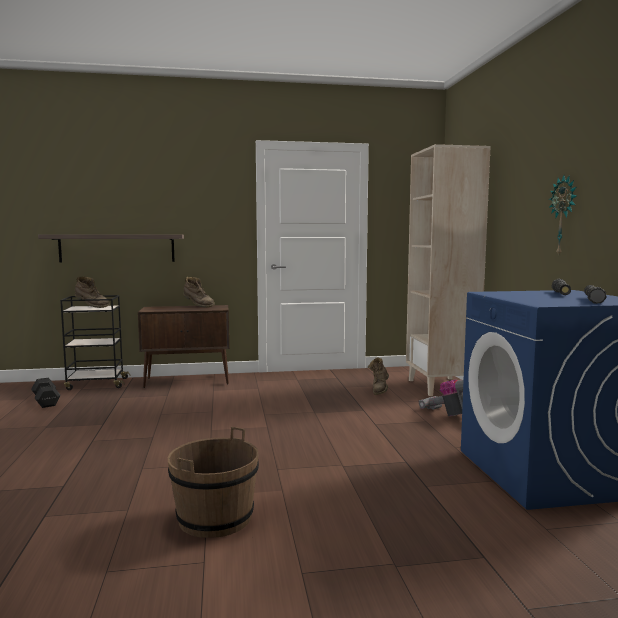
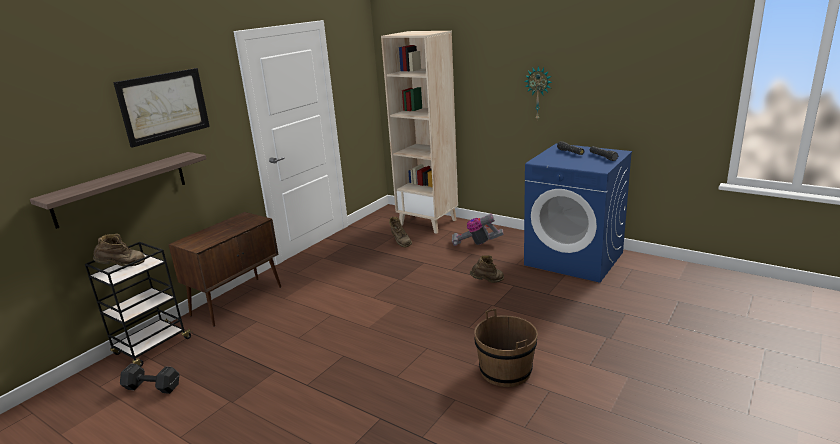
camera: 45 degrees left, 15 degrees up
(170, 191) = (164, 106): none -> picture
(198, 306) = (225, 224): brown boot -> brown boot (487, 282)

